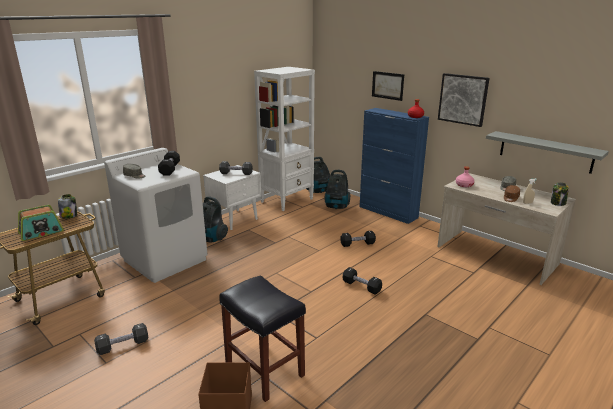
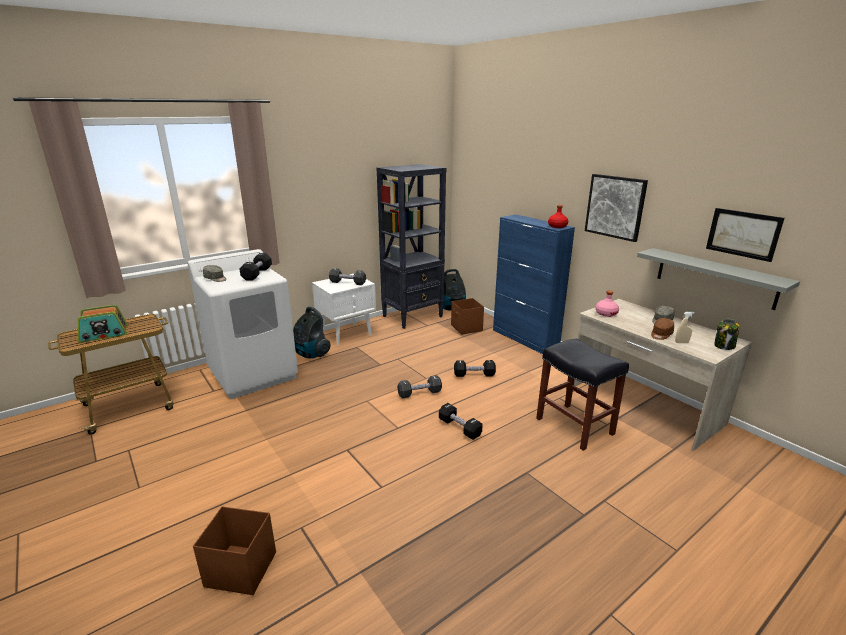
camera: 10 degrees right, 0 degrees up
(69, 216) = (142, 318): jar -> none
(123, 346) = (165, 469): black dumbbell -> black dumbbell (419, 393)
(263, 369) = (304, 520): black stool -> black stool (573, 426)
(287, 200) = (413, 316): white bookcase -> black bookcase
(336, 207) = (466, 328): vacuum cleaner -> brown storage box
(387, 85) = (530, 188): picture -> picture (743, 234)

